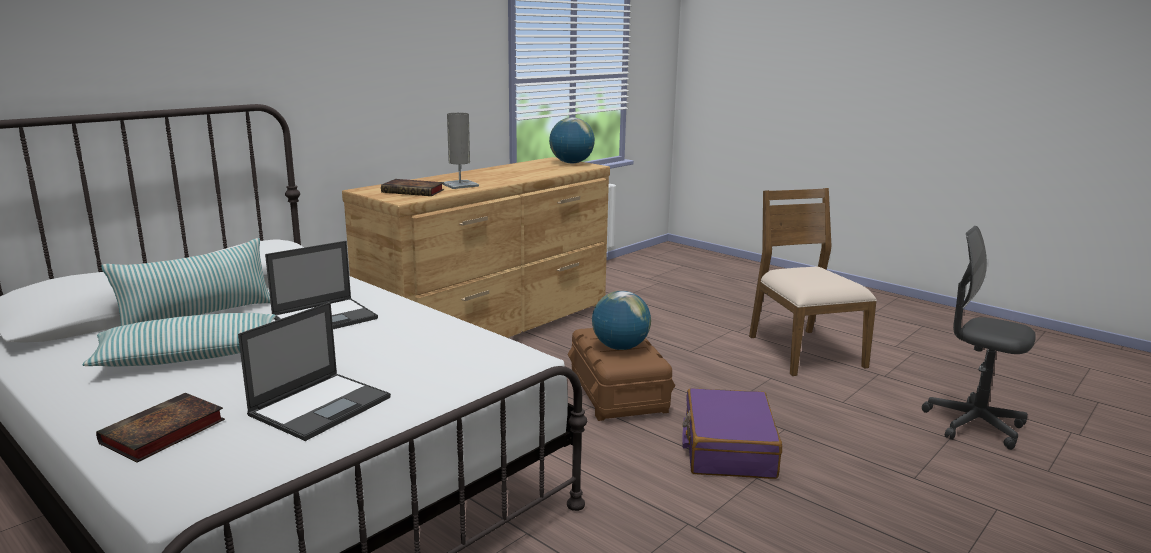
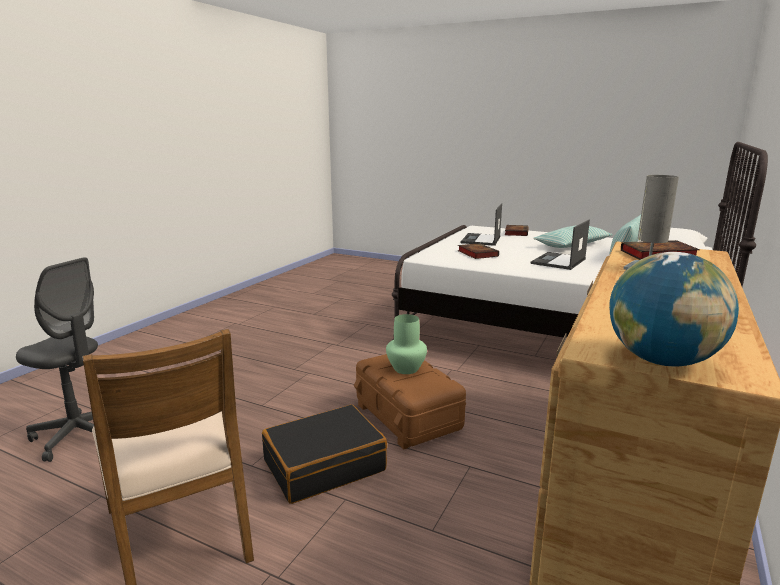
camera: 165 degrees right, 0 degrees up
(417, 354) = (476, 253): none -> book
(620, 347) = (406, 369): globe -> green vase
(707, 370) = (324, 465): none -> black suitcase
(728, 448) = (310, 384): purple suitcase -> none

